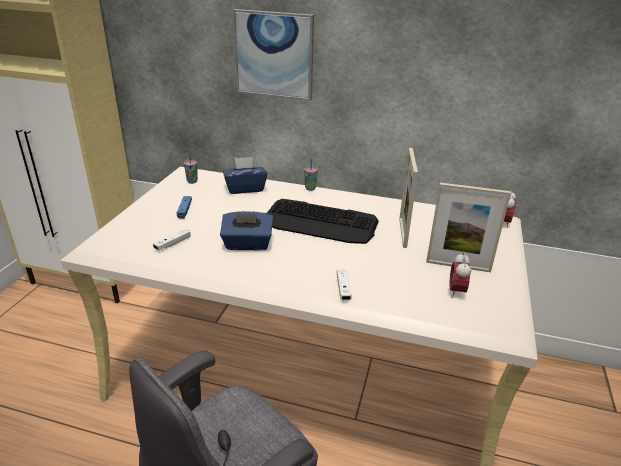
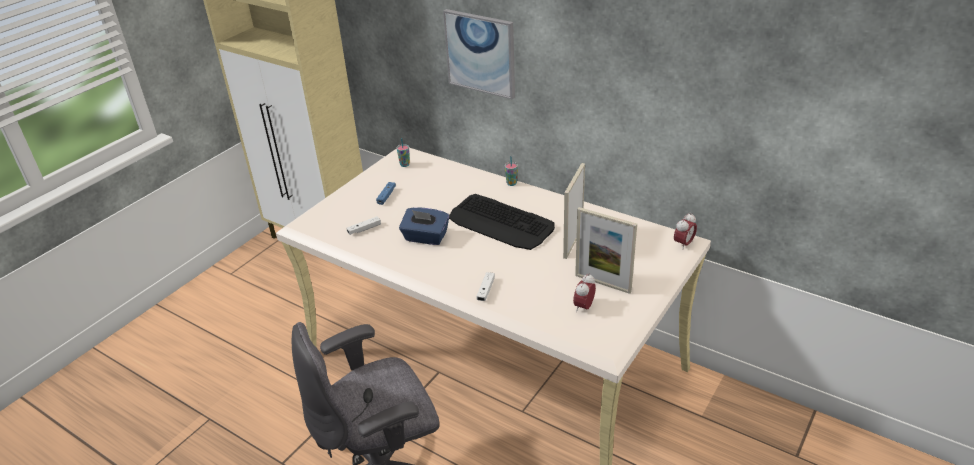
camera: 20 degrees right, 5 degrees up
(245, 188) = (449, 177): blue tissue box -> none

